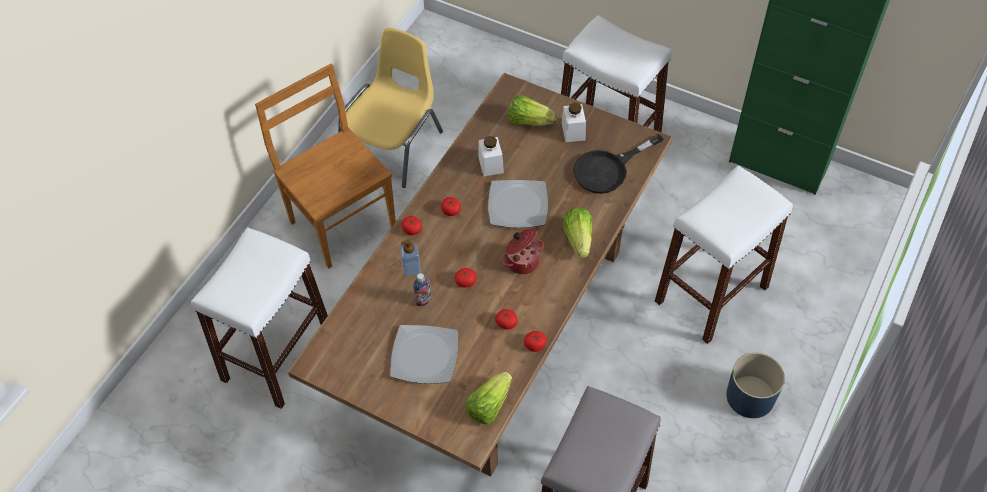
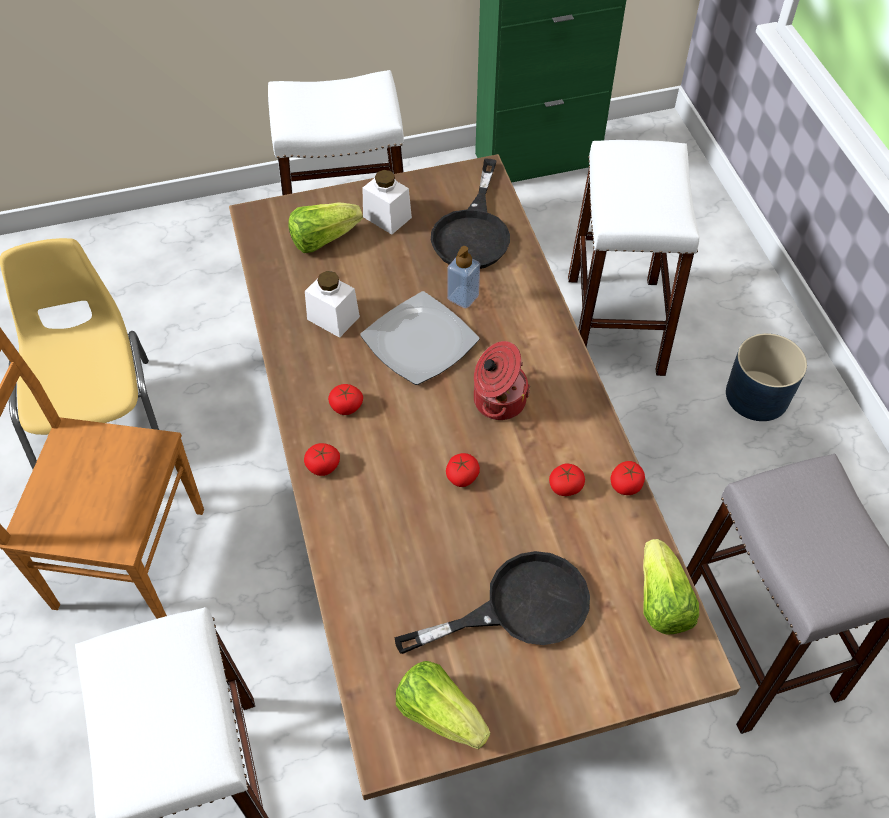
camera: 45 degrees left, 0 degrees up
(411, 269) = (377, 514): soap dispenser -> soap dispenser (463, 297)
(423, 300) = (437, 541): bottle -> none
(425, 355) = (518, 607): plate -> black frying pan
(578, 239) = (530, 328): lettuce -> lettuce (439, 713)

